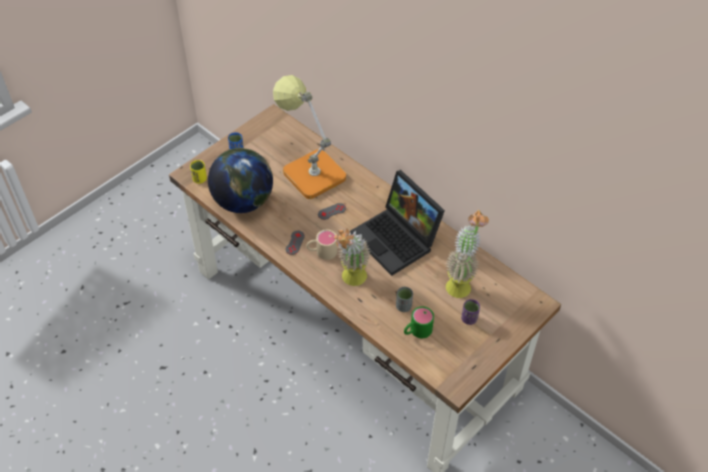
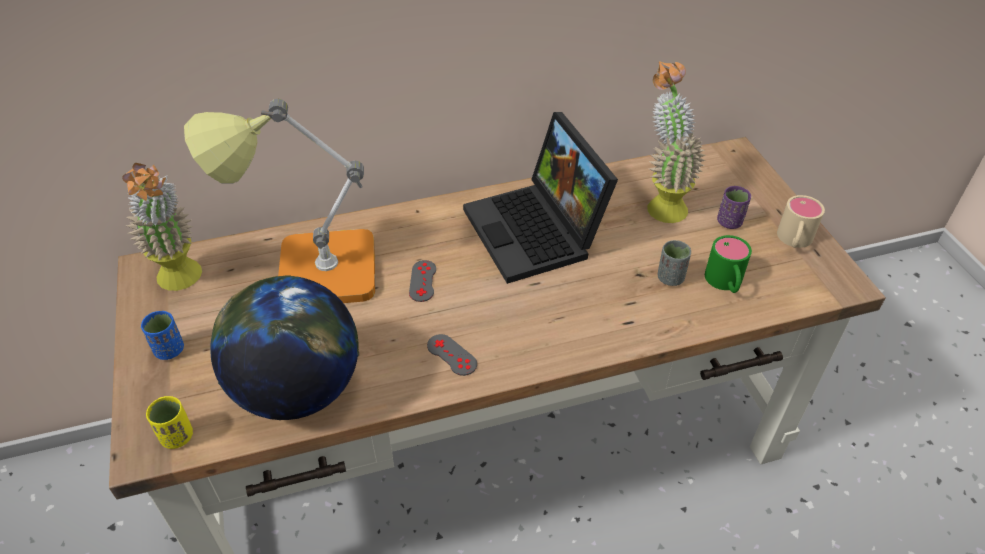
camera: 60 degrees left, 5 degrees down
(321, 252) = (498, 328): beige mug -> beige mug (793, 241)
(351, 281) = (583, 316): potted plant -> potted plant (184, 282)
(397, 239) = (538, 232): laptop -> laptop turned 75 degrees clockwise

